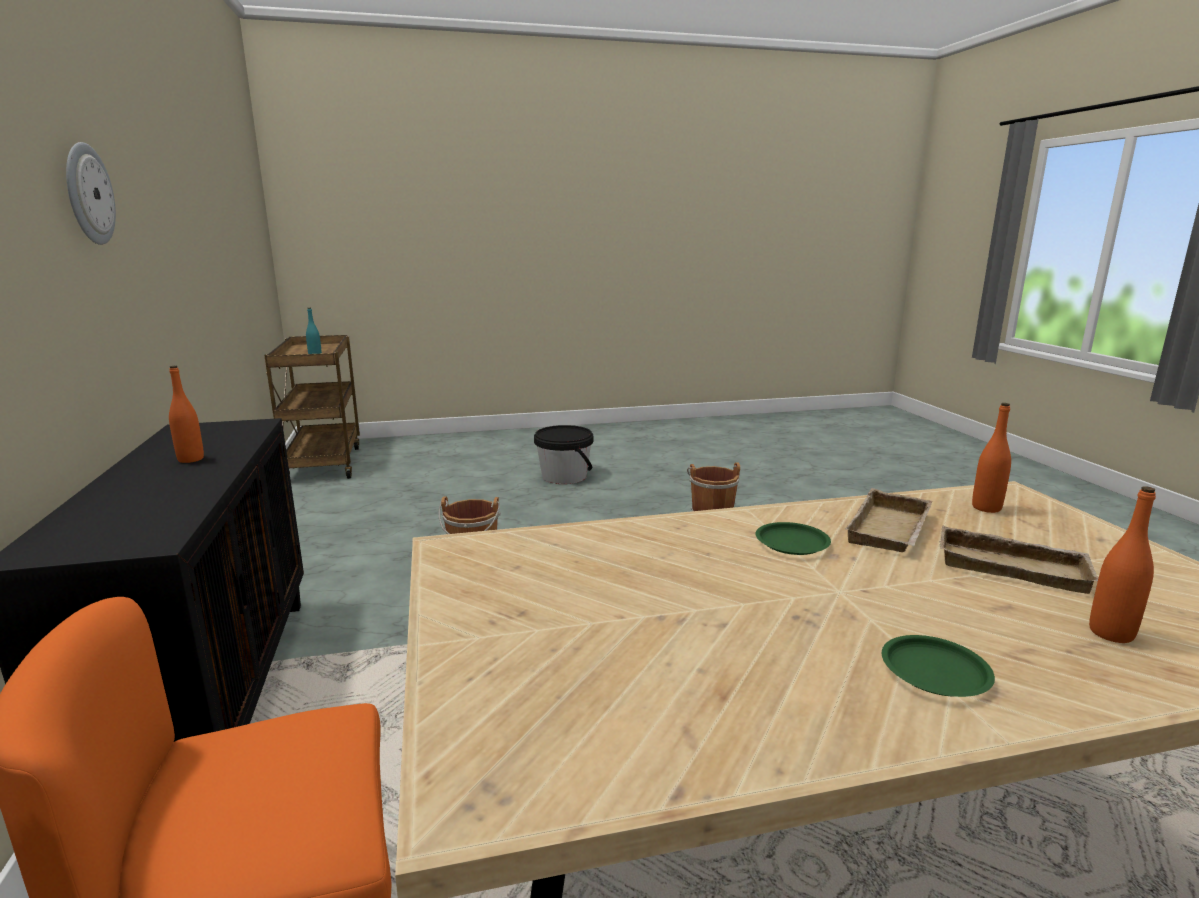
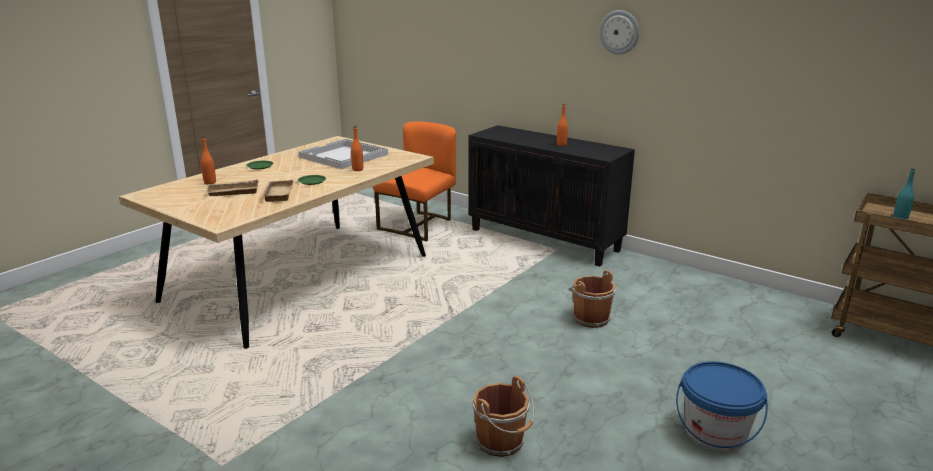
camera: 140 degrees right, 5 degrees up
(564, 476) = (715, 432): black bucket -> blue bucket
(609, 627) = (343, 156): none -> white tray
(986, 508) = (236, 213): orange bottle -> orange bottle (357, 169)

